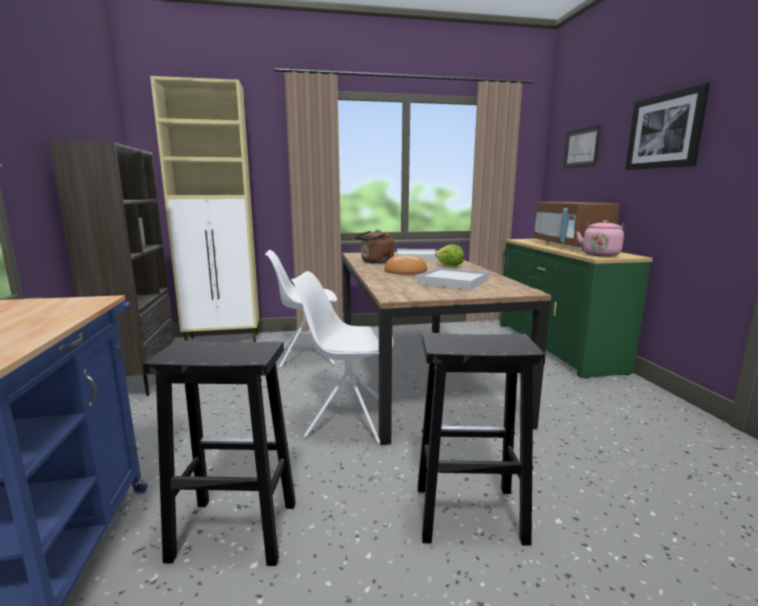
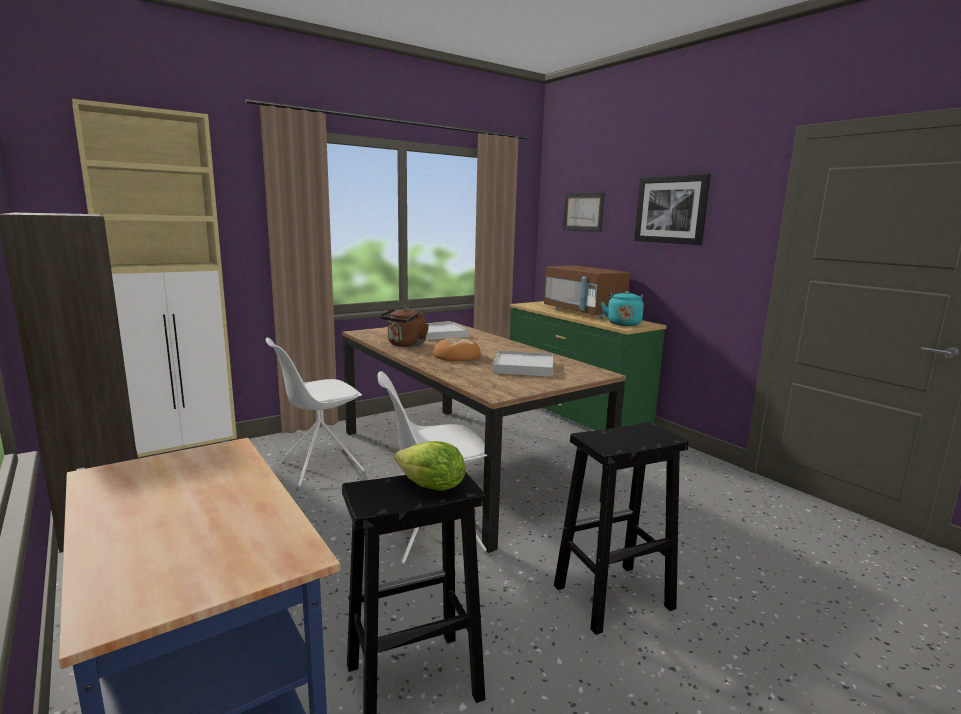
camera: 25 degrees left, 0 degrees up
(449, 266) = (491, 345): lettuce -> lettuce (431, 487)
(600, 254) = (623, 323): pink kettle -> turquoise kettle

